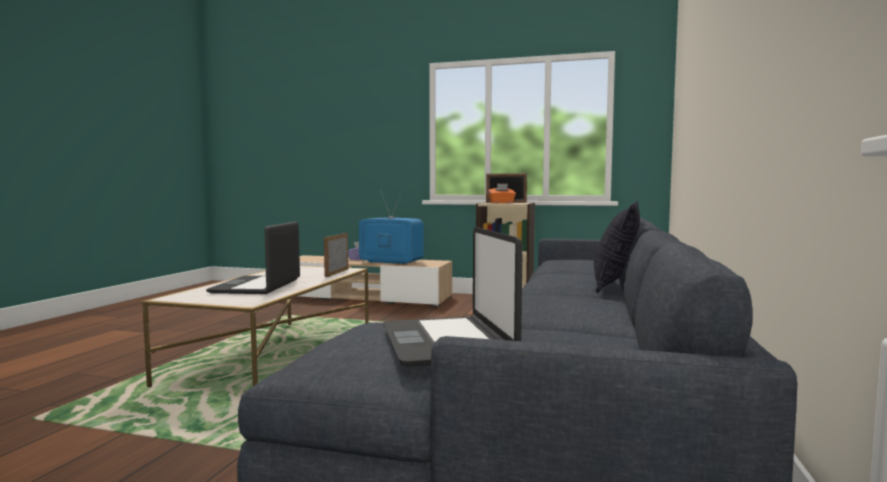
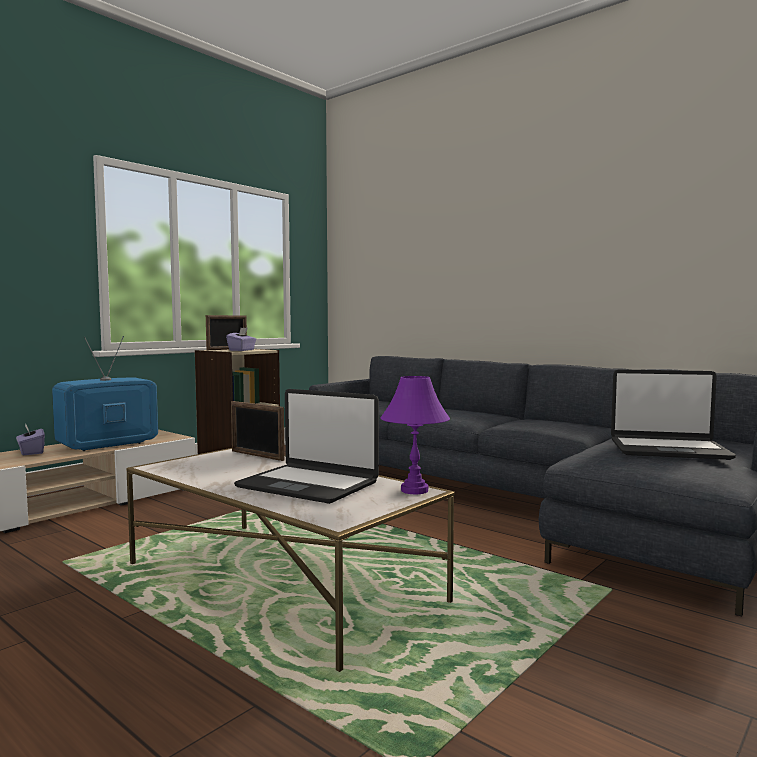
camera: 65 degrees left, 0 degrees up
(250, 301) = (414, 490): none -> purple table lamp
(501, 203) = (242, 350): orange tissue box -> purple tissue box
(615, 286) = (488, 412): pillow -> none

